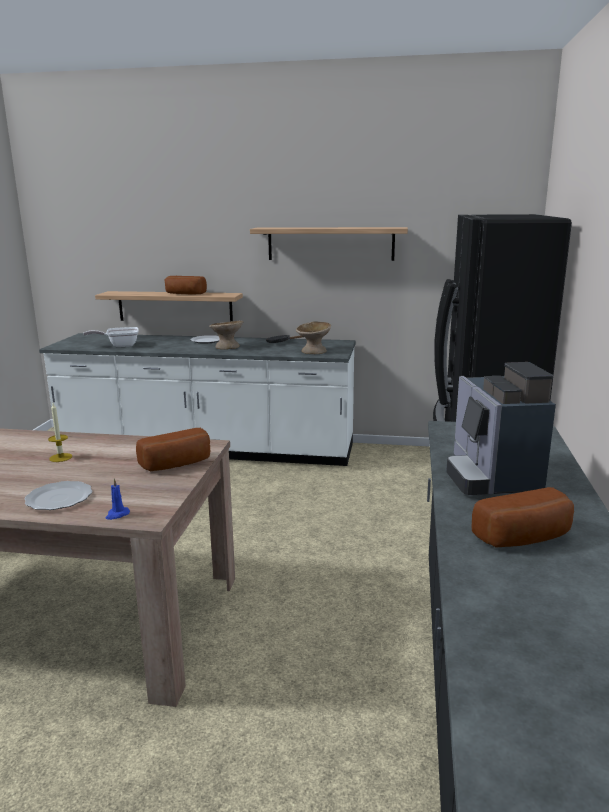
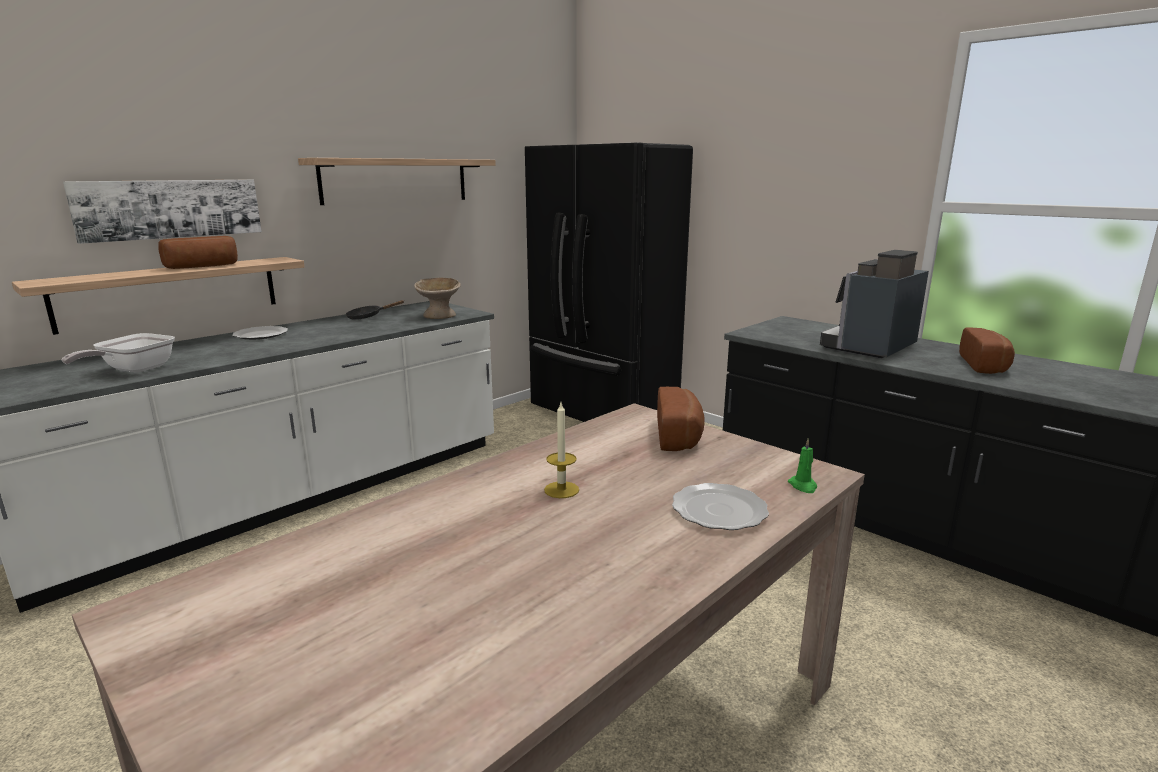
camera: 55 degrees left, 0 degrees up
(117, 514) = (803, 486): blue candle -> green candle
(179, 258) = (170, 209): none -> picture
(227, 347) = (321, 334): beige bowl -> none
(491, 476) = (869, 347): coffee machine -> coffee machine turned 105 degrees clockwise

